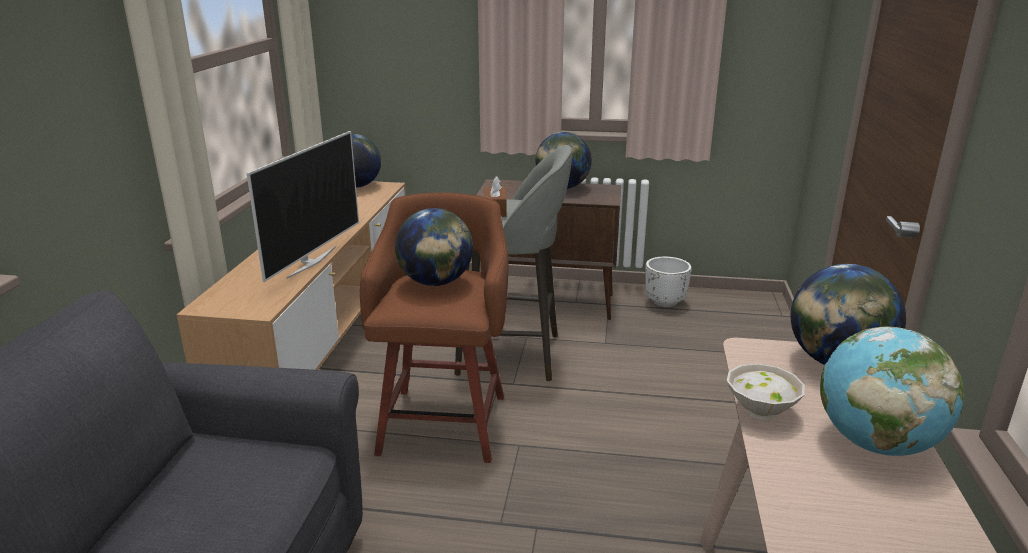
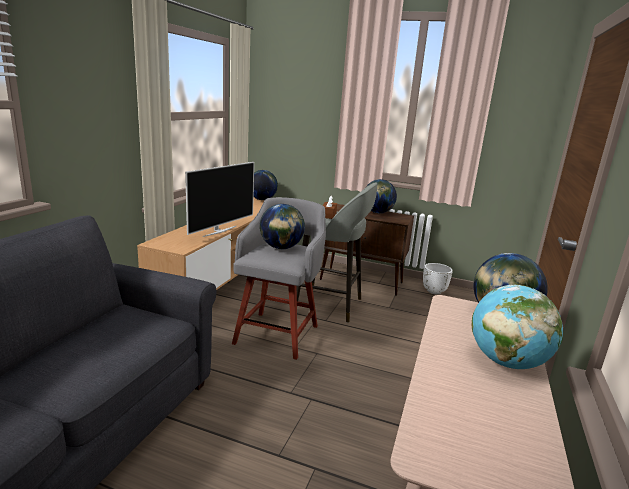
camera: 10 degrees right, 5 degrees down
(445, 421) = (278, 333): brown stool -> grey stool
(758, 412) = (437, 334): white bowl -> none

